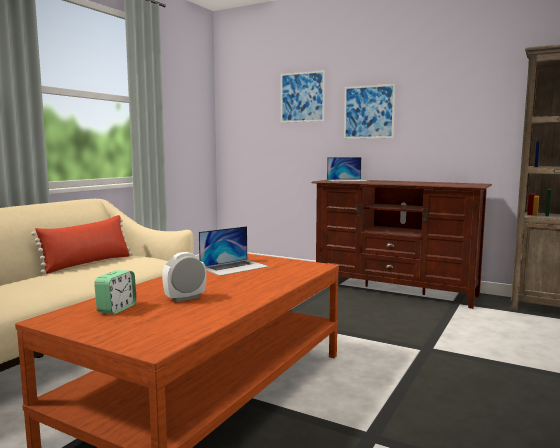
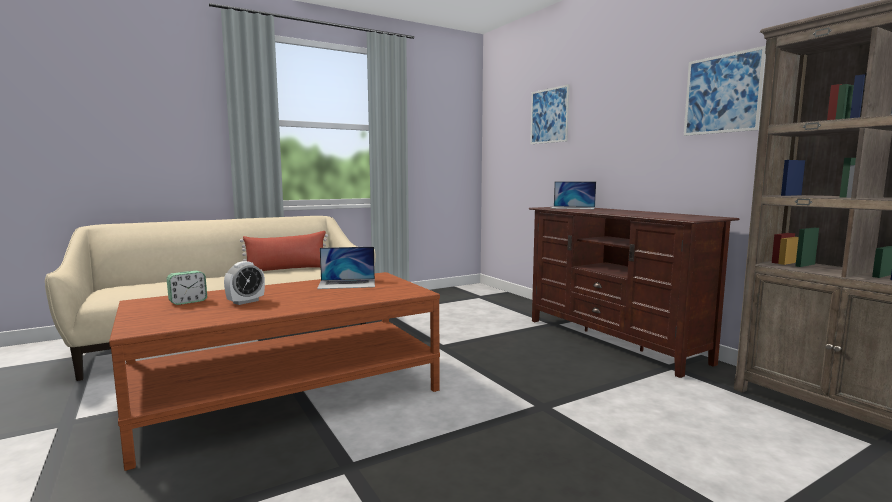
camera: 30 degrees right, 0 degrees up
(185, 298) = (246, 302): alarm clock -> alarm clock turned 135 degrees clockwise
(369, 112) = (609, 128): picture -> picture (722, 94)

